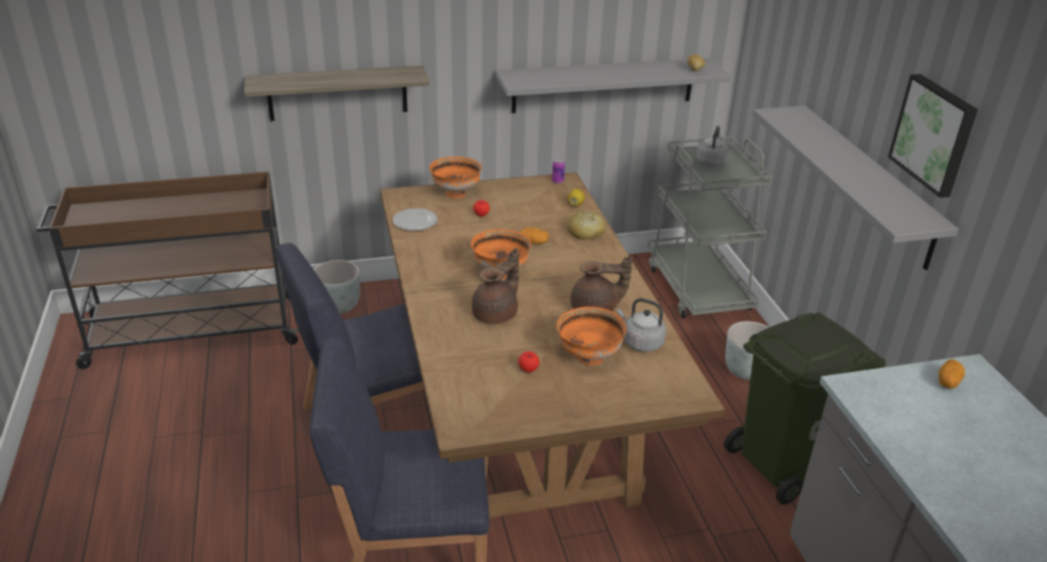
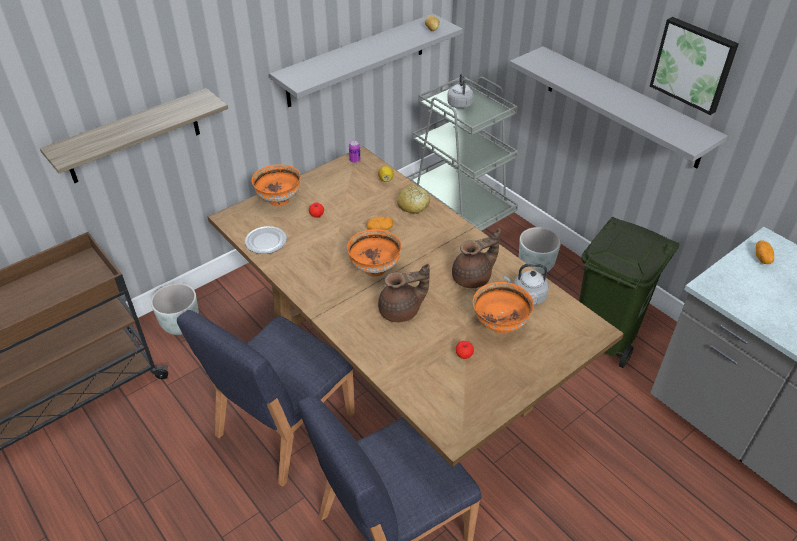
camera: 25 degrees left, 10 degrees up
(497, 314) = (401, 311): brown teapot -> brown teapot turned 60 degrees clockwise

